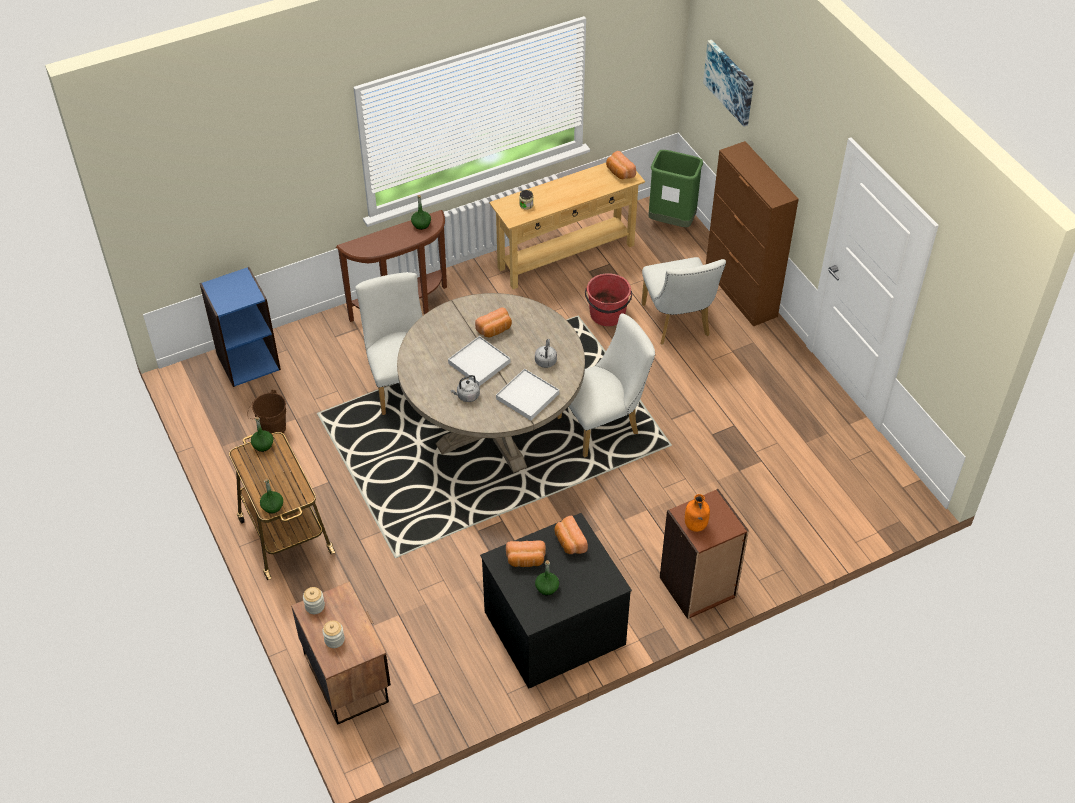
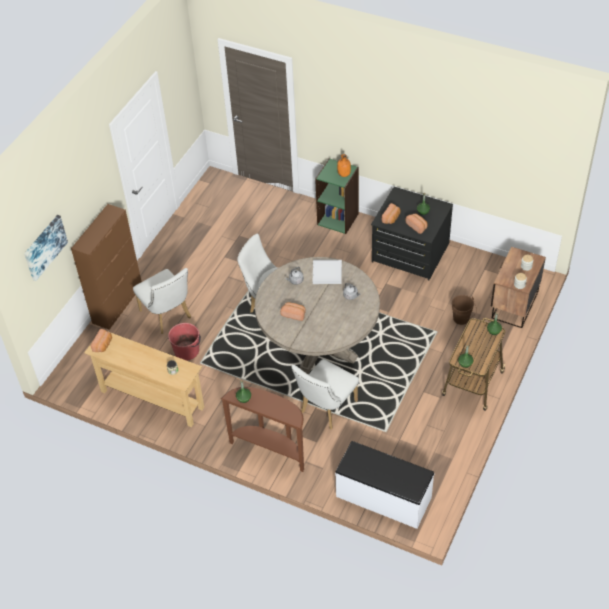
camera: 125 degrees left, 0 degrees up
(248, 361) = (383, 497): blue bookcase -> white bench
(271, 428) = (417, 445): brown bucket -> brown bucket (462, 320)
(479, 363) = (324, 305): white tray -> none
(671, 222) = (77, 367): green trash can -> none
(678, 324) = (168, 316): white chair -> white chair turned 105 degrees clockwise
(698, 588) = (338, 219): brown bookcase -> green bookcase

